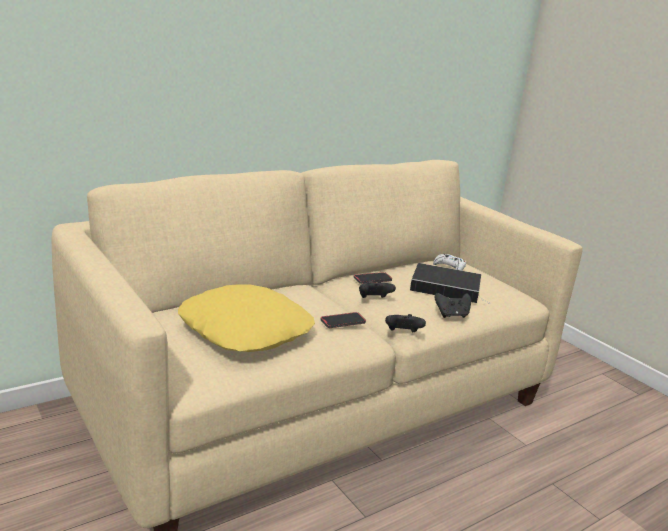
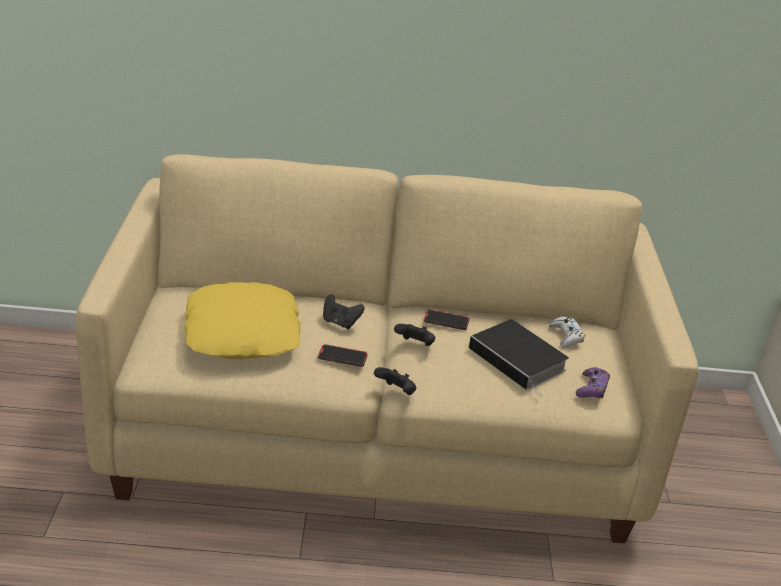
camera: 35 degrees right, 10 degrees up
(452, 315) = (477, 393): black game controller -> black game controller (340, 323)
(505, 290) = (592, 388): none -> purple game controller

